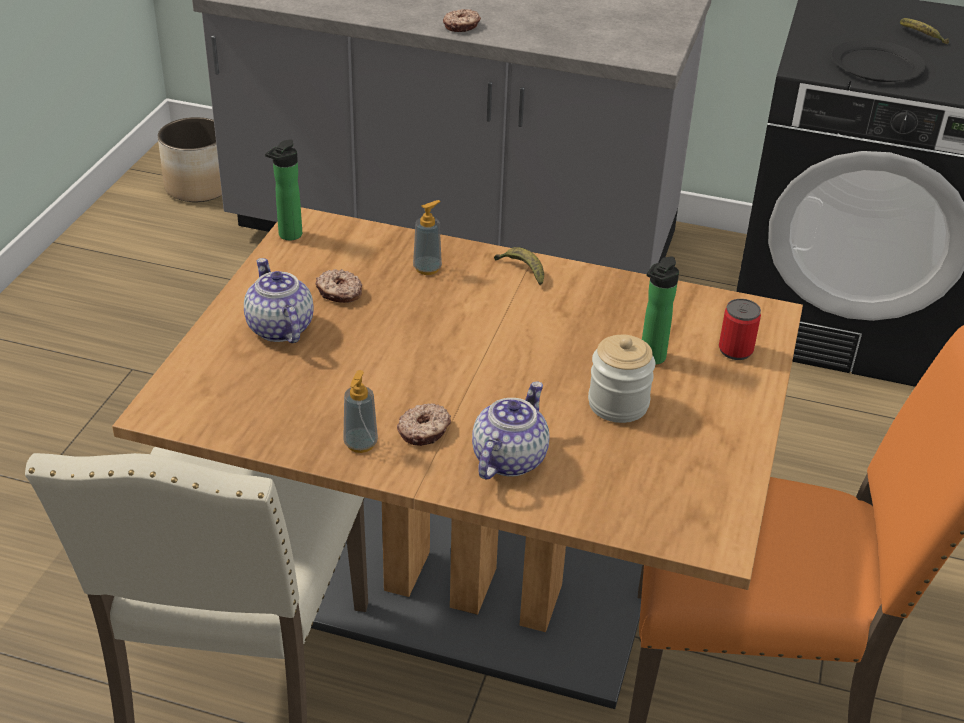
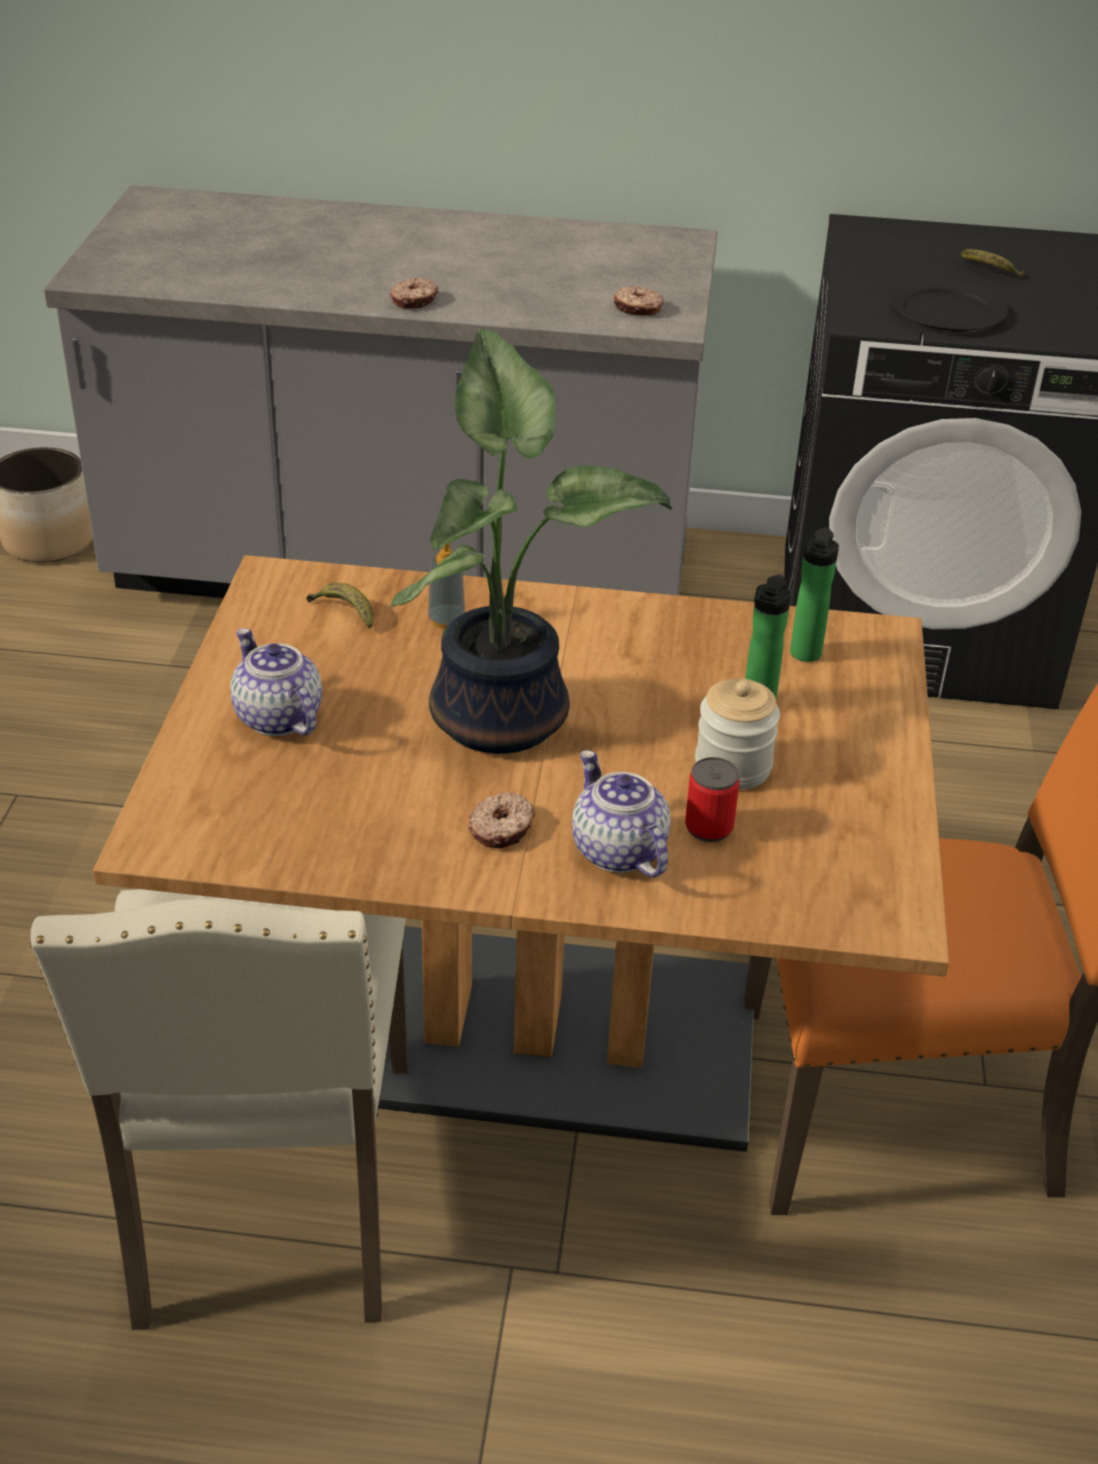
camera: 10 degrees left, 0 degrees up
(288, 236) = (253, 596): bottle -> bottle (804, 656)
(339, 293) = (342, 663): donut -> donut (637, 309)
(360, 443) = (425, 854): soap dispenser -> none
(452, 343) = (505, 713): none -> potted plant
(508, 458) = (617, 850): teapot -> teapot turned 45 degrees counterclockwise
(522, 271) = (567, 611): banana -> banana (345, 612)
(735, 350) = (856, 683): can -> can (708, 827)

